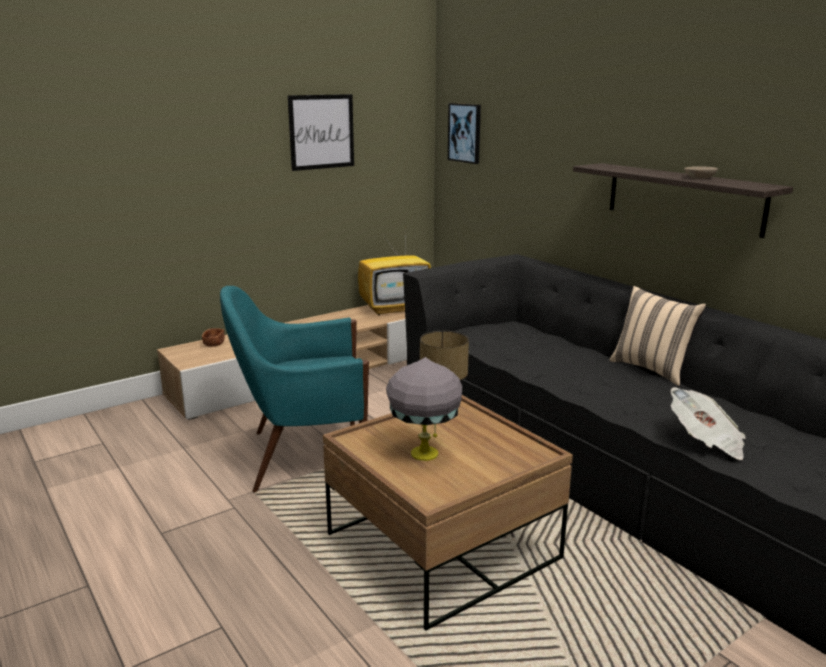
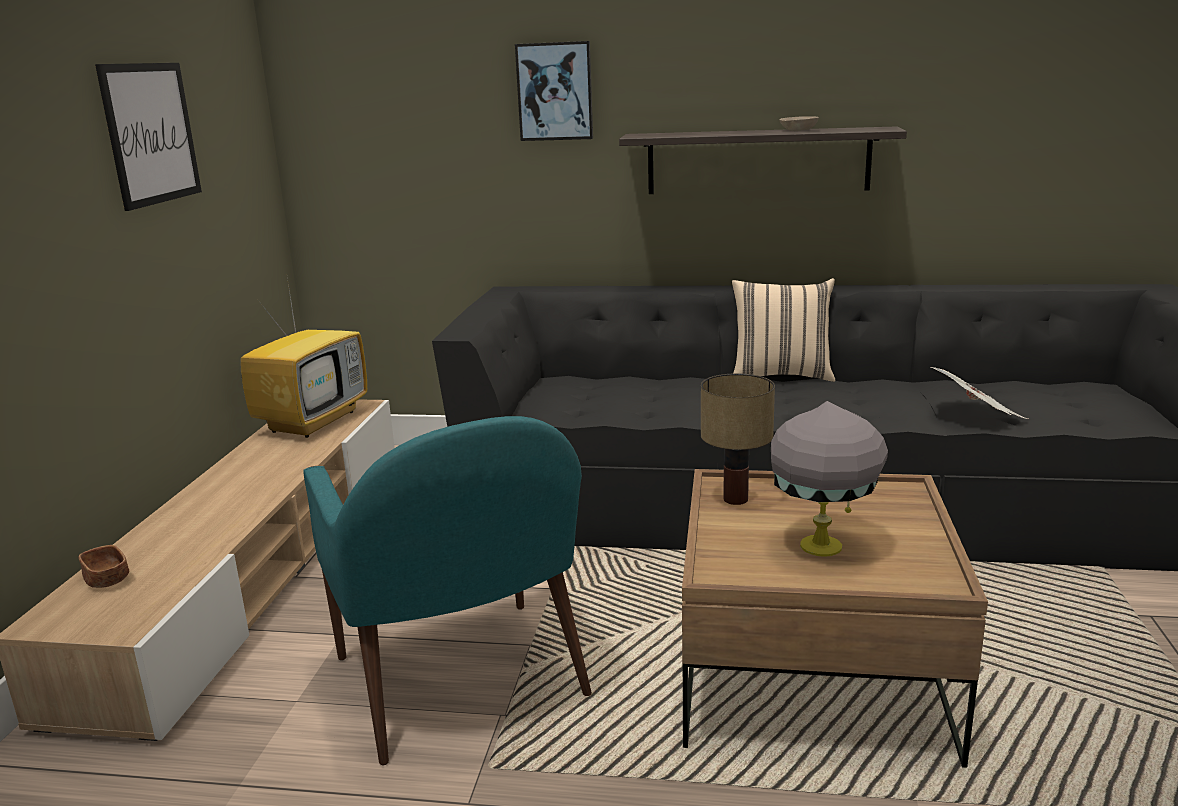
camera: 45 degrees left, 0 degrees up
(304, 456) = (462, 680): turquoise armchair -> turquoise armchair turned 60 degrees counterclockwise
(465, 133) = (348, 120): picture -> picture (555, 91)

